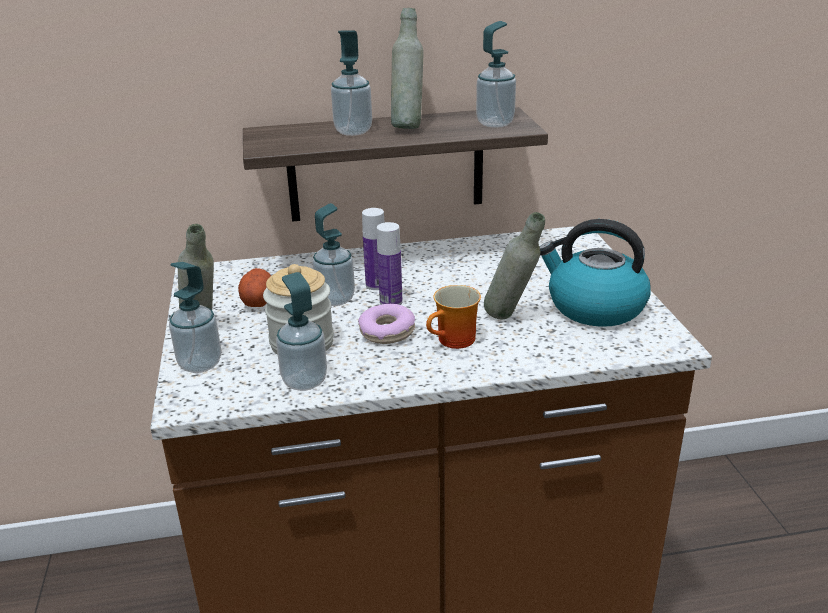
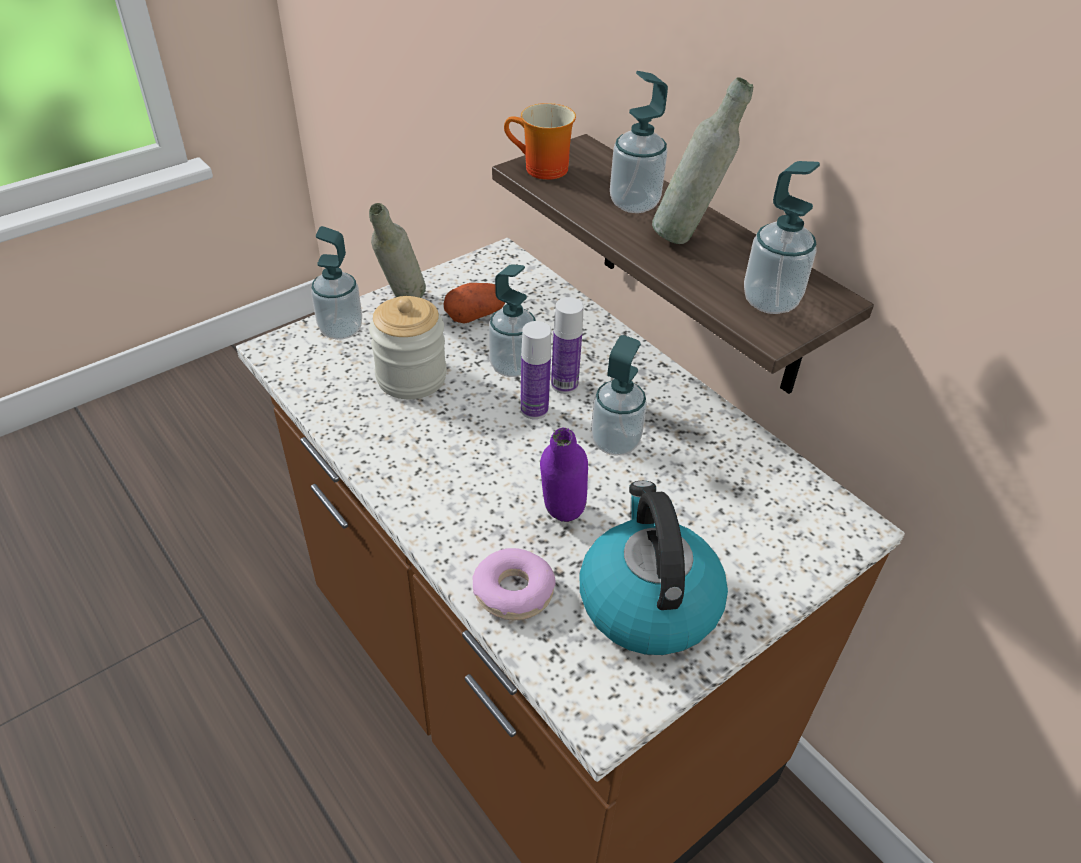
camera: 60 degrees right, 15 degrees up
(304, 381) = (344, 406): soap dispenser -> soap dispenser (615, 442)
(387, 332) = (467, 429): donut -> donut (513, 592)
(455, 342) = (479, 491): mug -> mug (540, 169)
(511, 319) = (561, 525): grey bottle -> purple bottle

